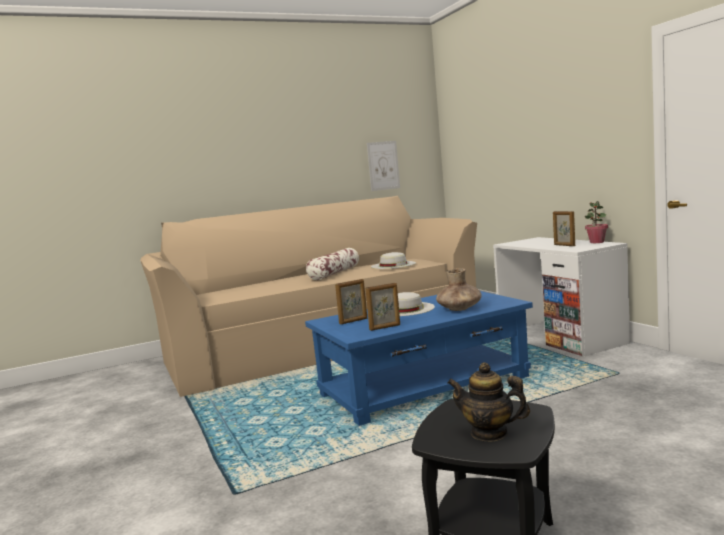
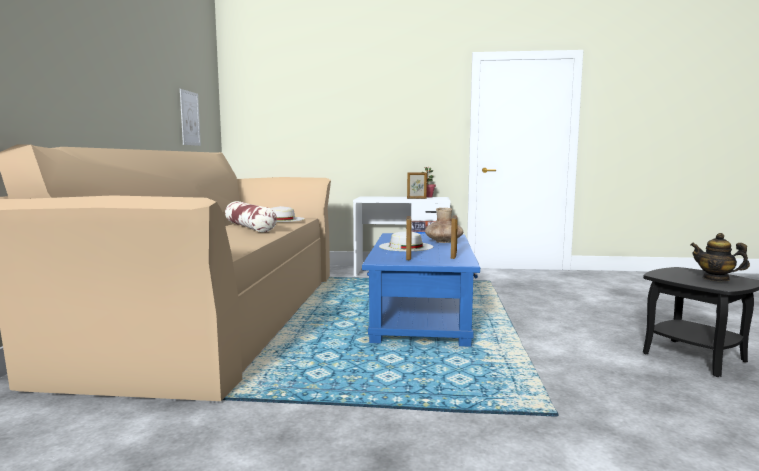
camera: 60 degrees left, 0 degrees up
(489, 433) = (716, 278): teapot -> teapot turned 75 degrees clockwise

